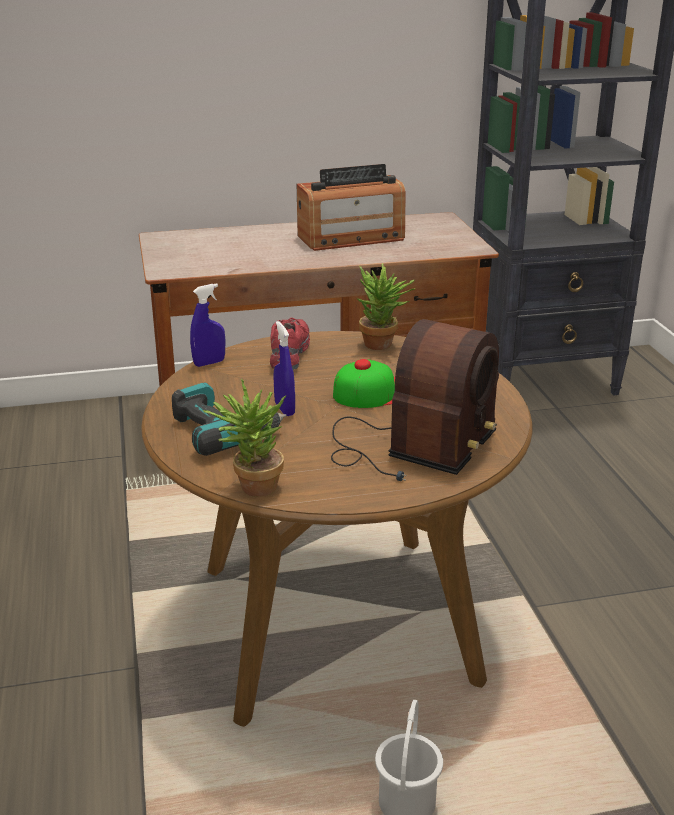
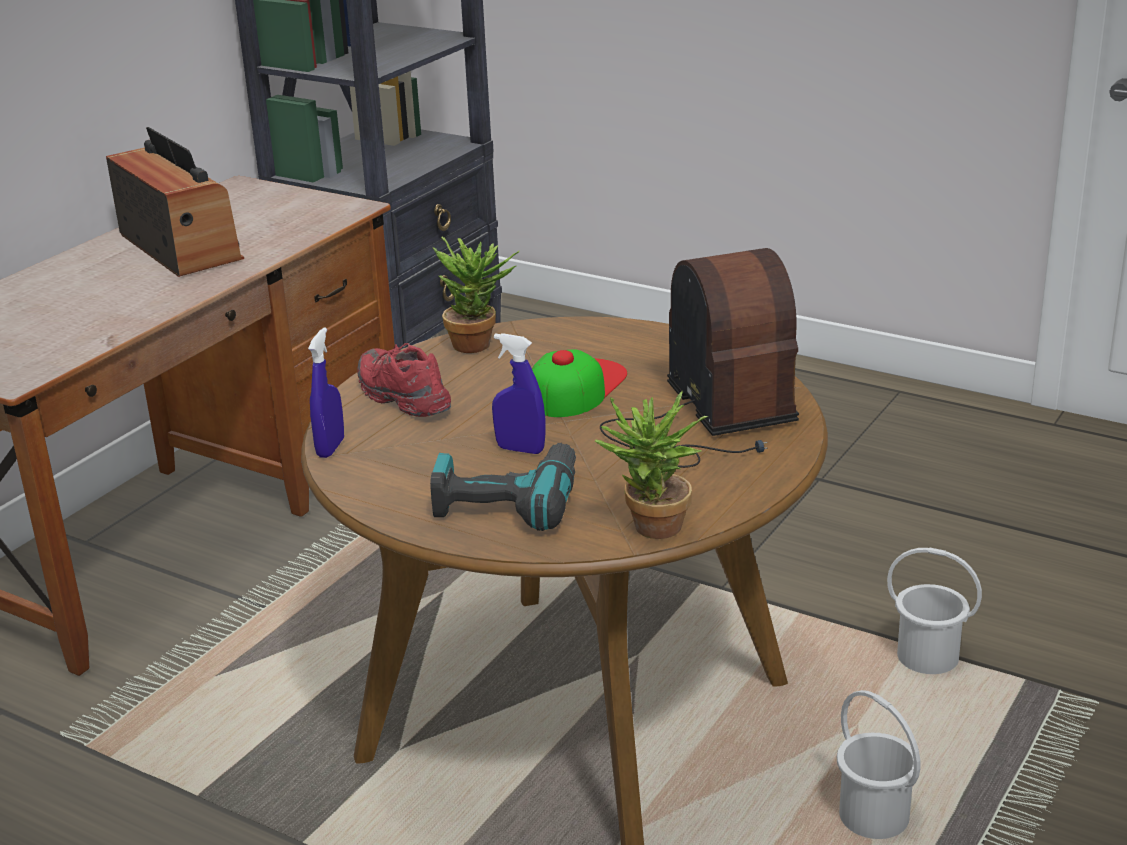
camera: 45 degrees left, 0 degrees up
(351, 238) = (180, 247): radio -> radio turned 60 degrees counterclockwise
(602, 737) = (927, 657): none -> white bucket

